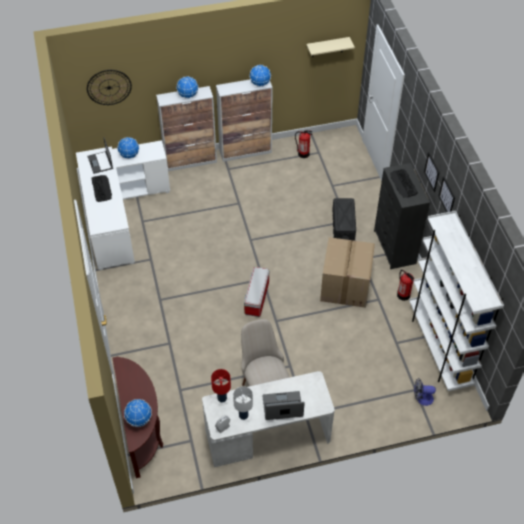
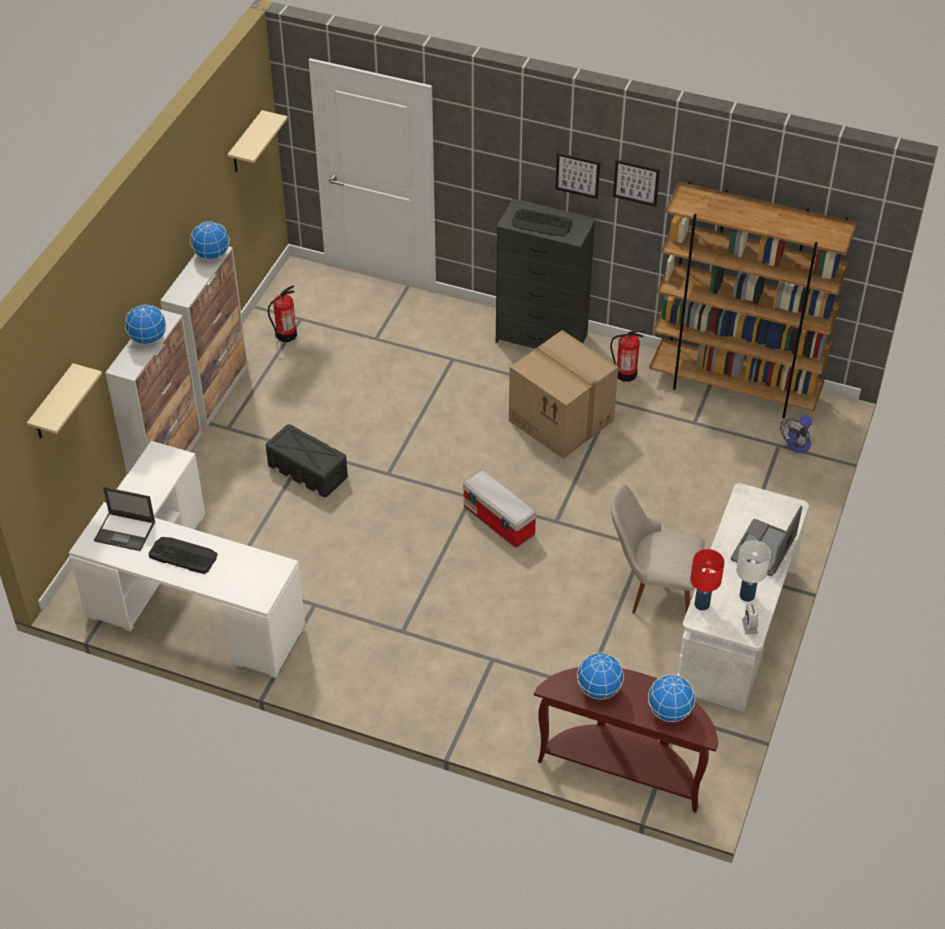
camera: 55 degrees left, 5 degrees down
(109, 87) = (53, 404): wall clock -> beige shelf
(129, 155) = (142, 493): globe -> globe (598, 689)
(343, 225) = (456, 366): black storage box -> black storage box (307, 471)
(439, 348) = (734, 388): white bookcase -> brown bookcase

